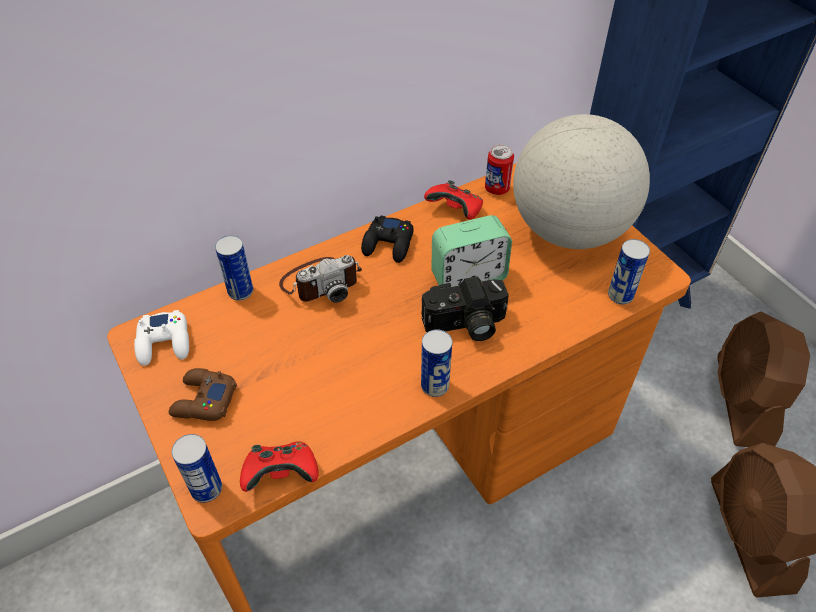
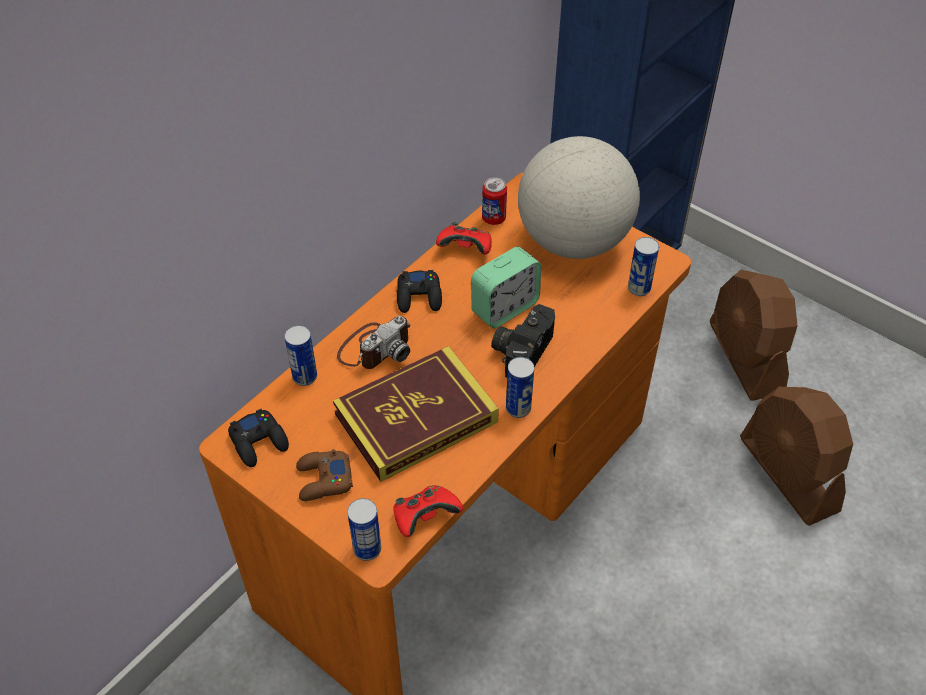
camera: 20 degrees left, 0 degrees up
(165, 342) = (259, 442): white game controller -> black game controller
(325, 364) = (416, 418): none -> book
(465, 325) = (521, 350): camera -> camera turned 150 degrees clockwise

